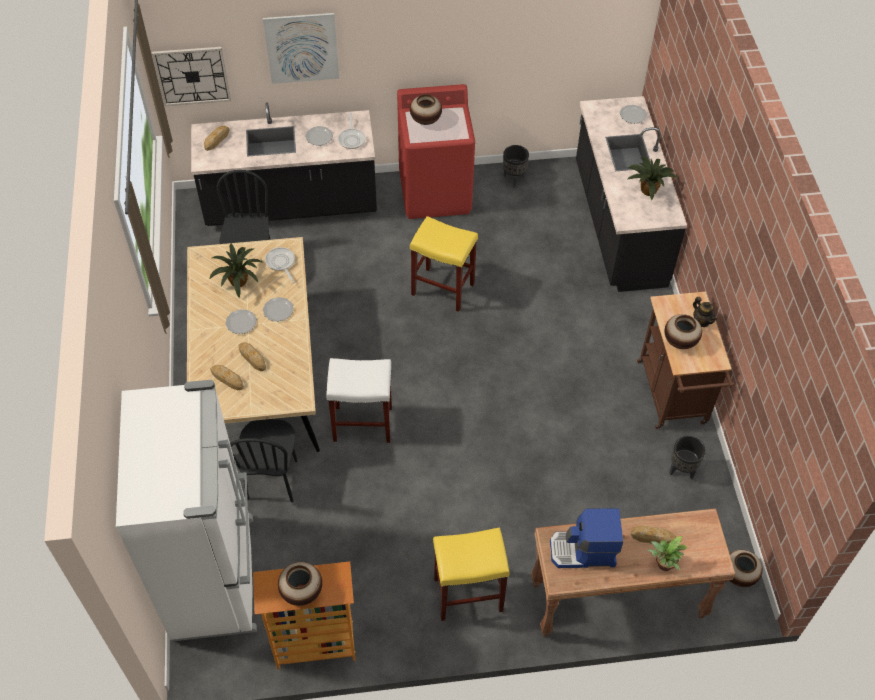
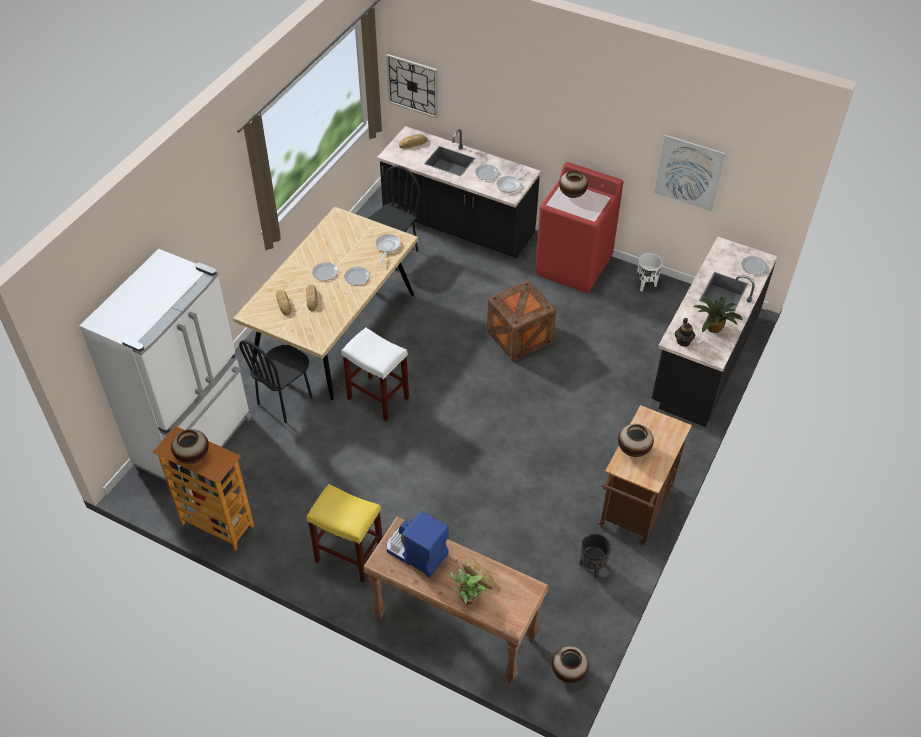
camera: 35 degrees right, 5 degrees down
(239, 282) = (348, 245): potted plant -> none
(302, 48) = (496, 94): picture -> picture (689, 173)
(444, 289) = (519, 337): yellow stool -> crate
(513, 179) = (645, 285): black planter -> white planter
(701, 321) = (666, 444): teapot -> teapot (683, 341)

